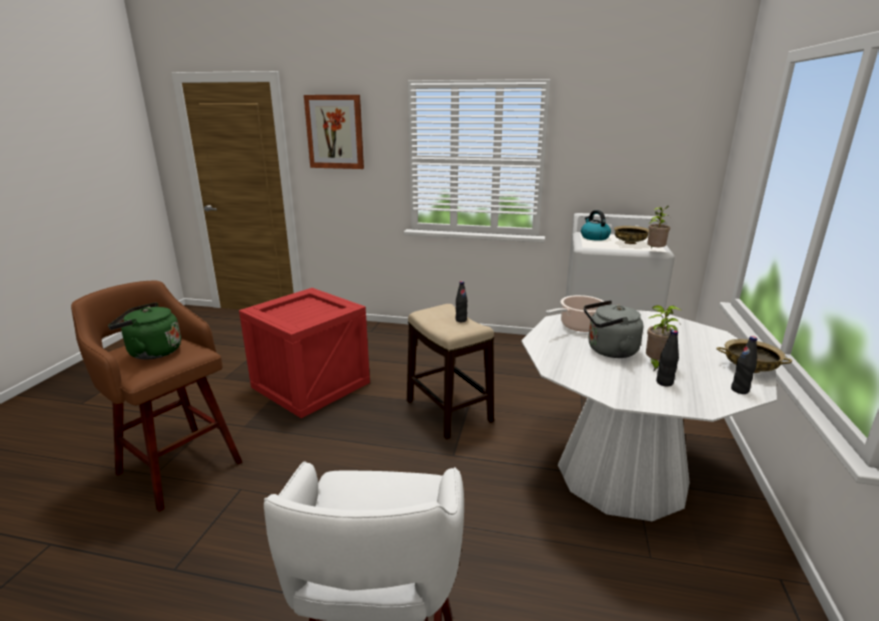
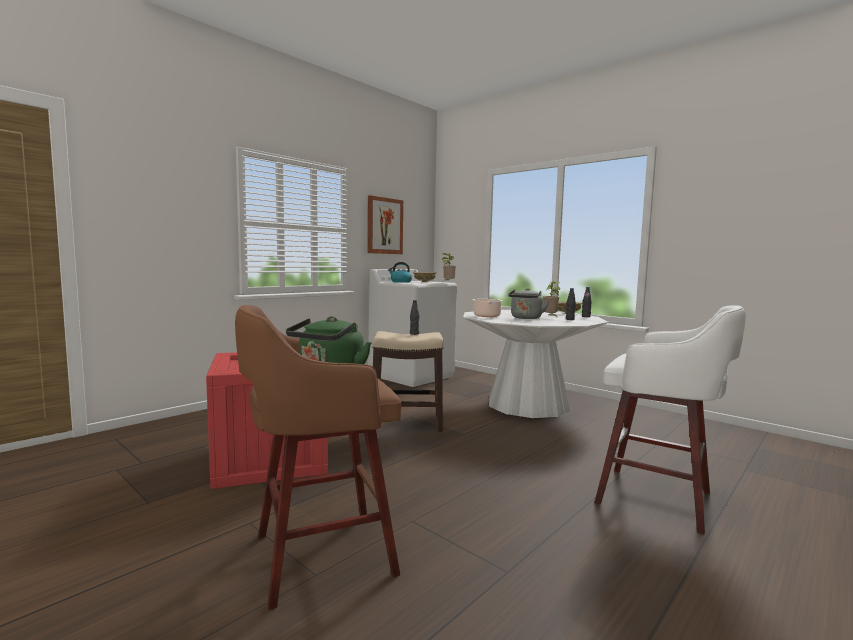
camera: 60 degrees left, 15 degrees down
(335, 132) = (150, 186): picture -> picture (384, 226)

